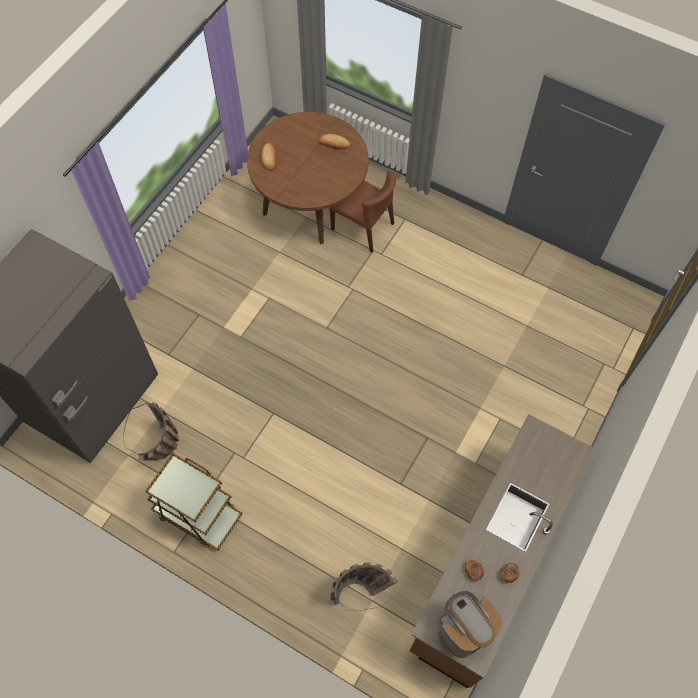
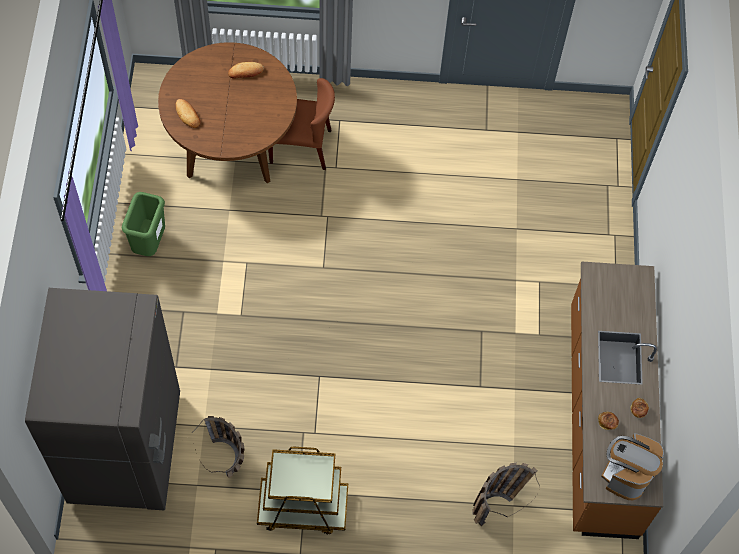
camera: 30 degrees left, 0 degrees up
(204, 251) = (149, 243): none -> green trash can

